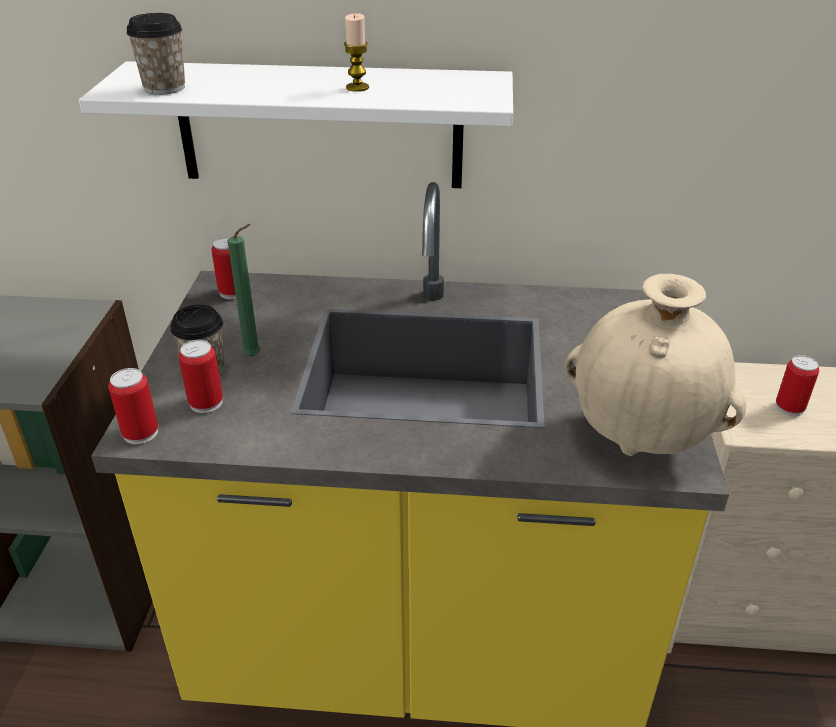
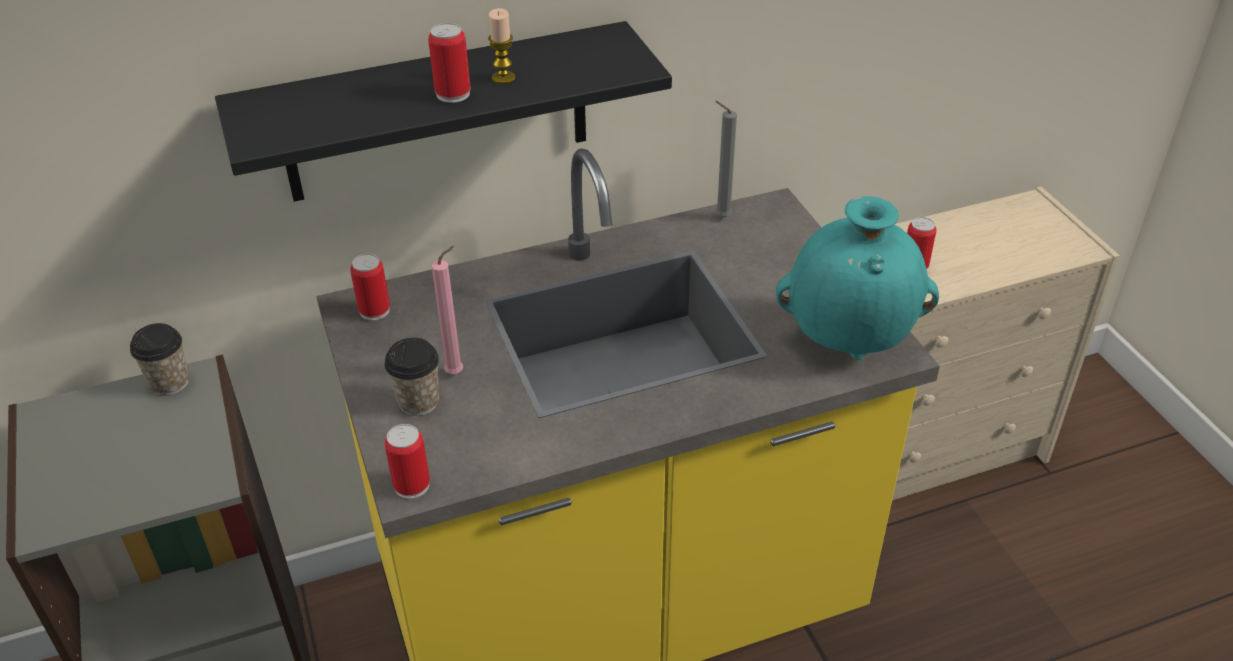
camera: 25 degrees left, 5 degrees up
(164, 88) = (308, 125): cup -> cup (169, 383)
(206, 403) = (449, 435): can -> can (453, 94)
(255, 356) = (457, 372): green candle -> pink candle
(320, 126) = (437, 114): white shelf -> black shelf
(584, 298) = (720, 217): none -> grey candle
(641, 440) = (850, 341): beige vase -> turquoise vase

